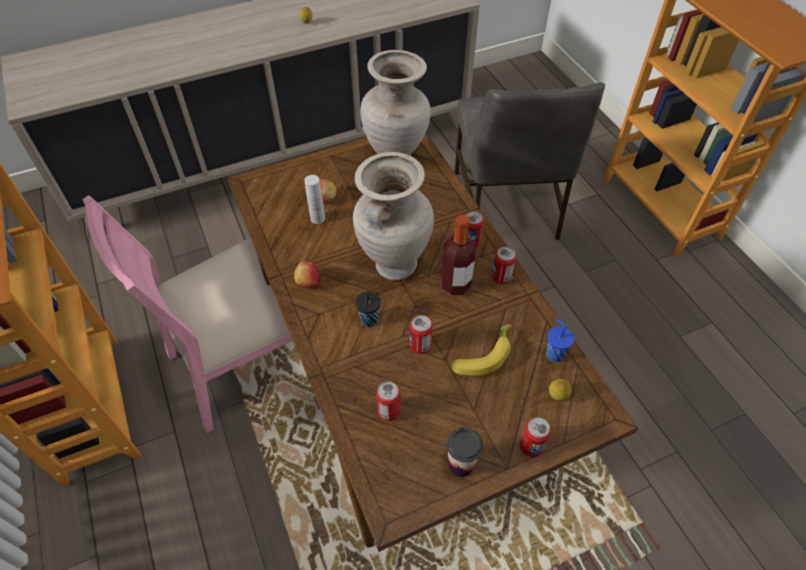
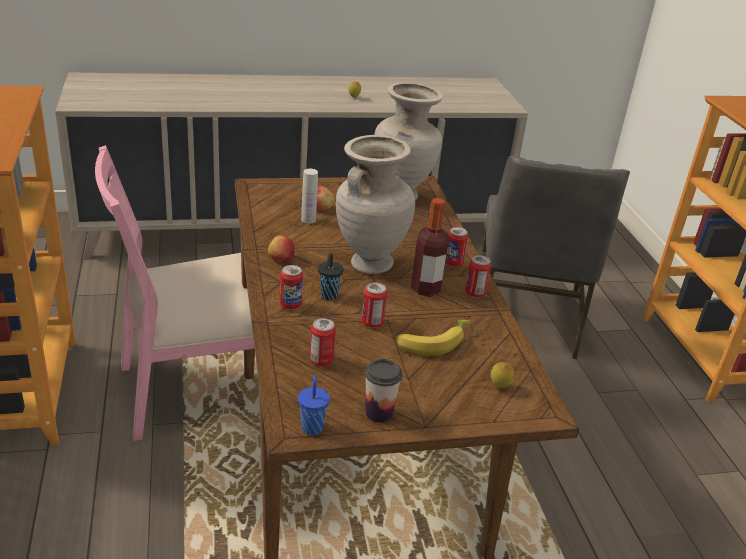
camera: 10 degrees right, 20 degrees down
(531, 446) = (457, 416): can -> can (290, 305)
(554, 354) = (508, 356): blue cup -> blue cup (312, 427)

